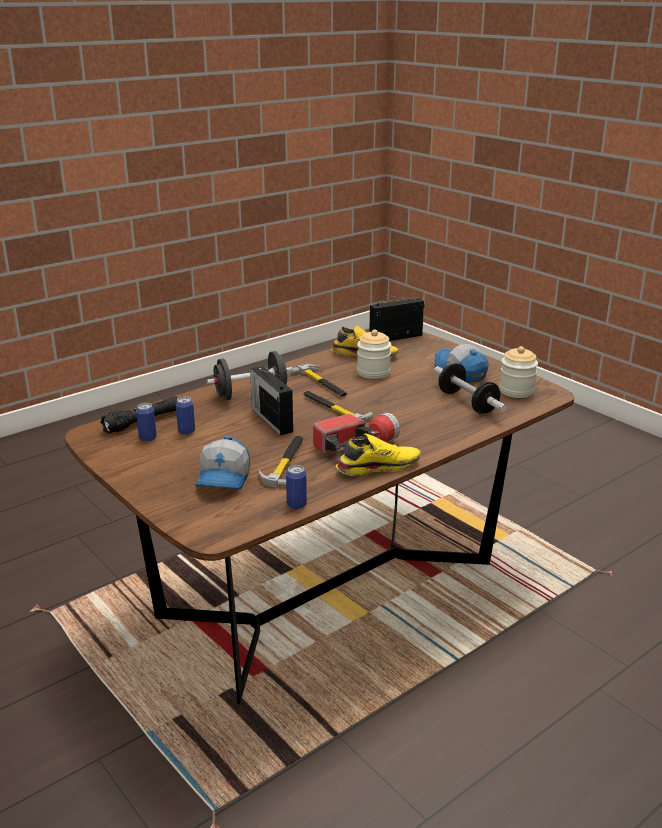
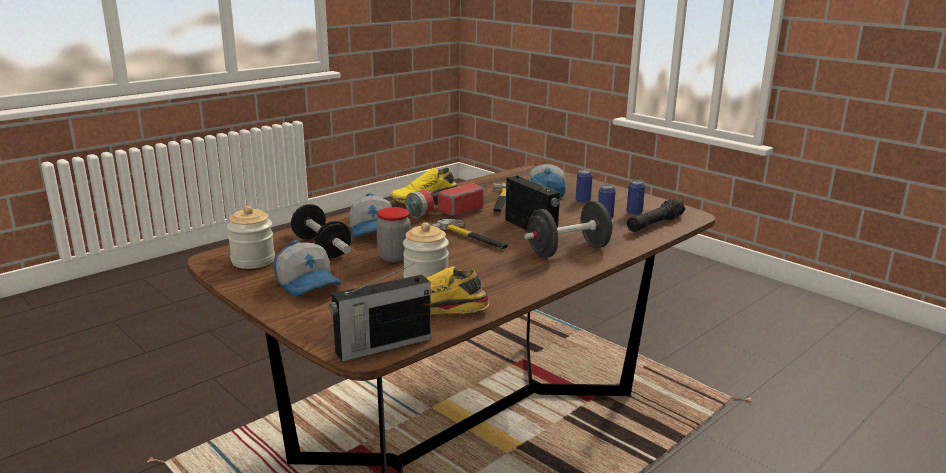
camera: 175 degrees right, 5 degrees down
(296, 505) = (484, 181): can -> can (582, 201)
(322, 383) = (490, 265): hammer -> none
(401, 391) = (394, 257): none -> jar
(427, 420) = (373, 231): none -> cap

